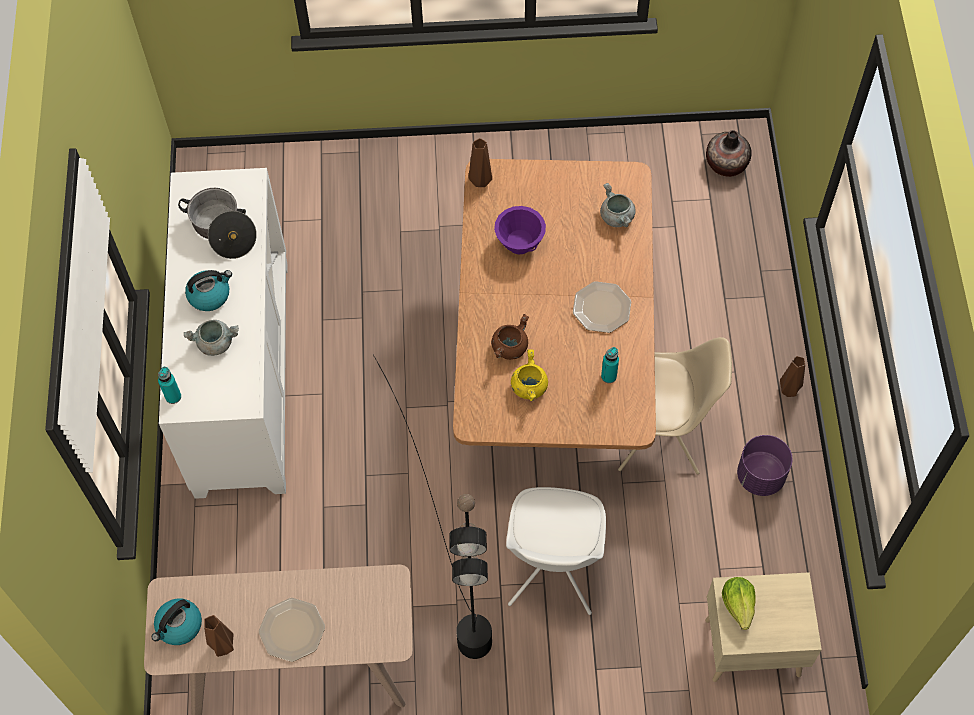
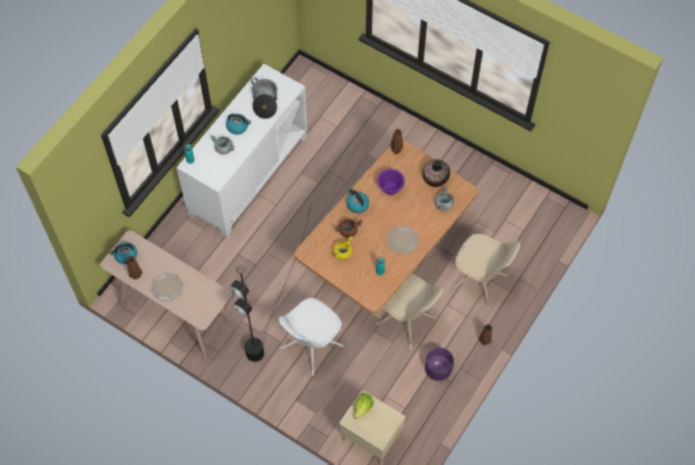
camera: 35 degrees right, 0 degrees up
(490, 299) = (357, 204): none -> kettle
(714, 312) = (480, 283): none -> beige chair
(726, 164) = (545, 219): vase -> vase (435, 178)

